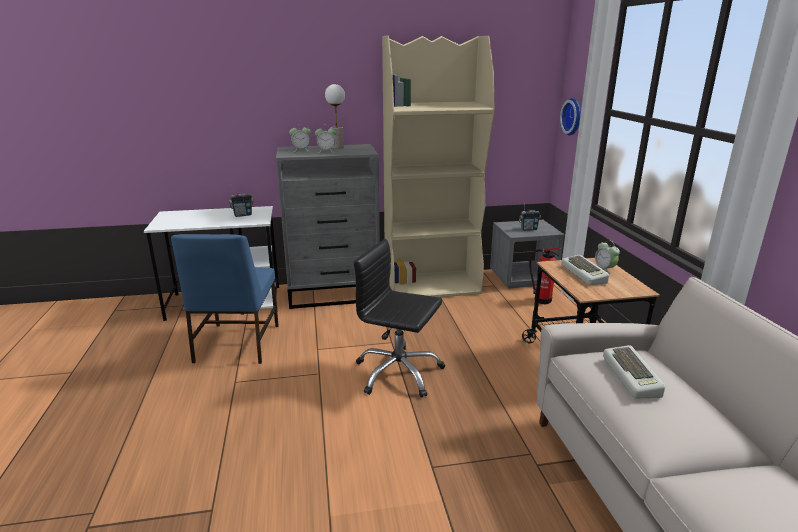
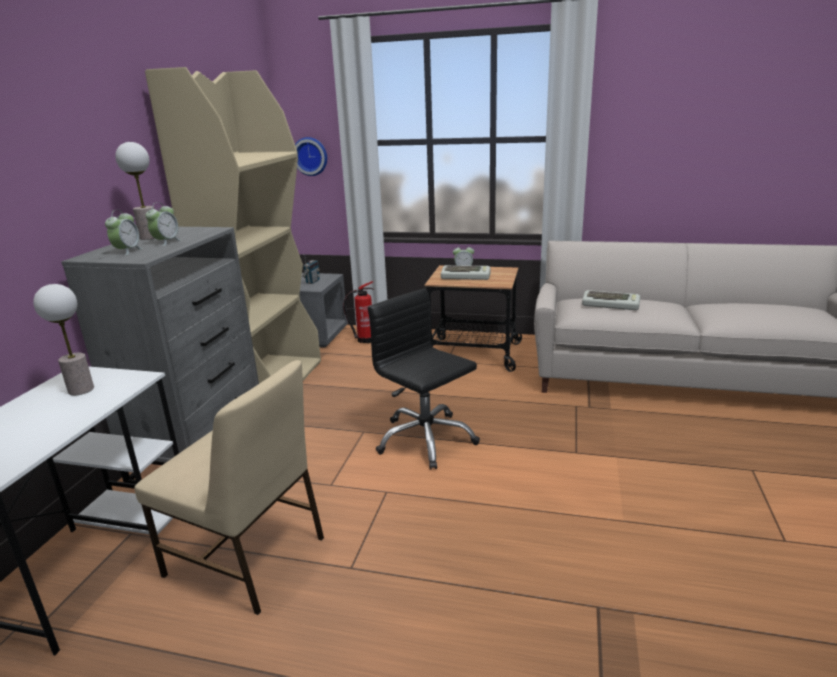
camera: 65 degrees left, 0 degrees up
(236, 344) = (247, 558): blue chair -> beige chair
(243, 215) = (81, 389): radio -> table lamp
(398, 373) = (425, 439): black office chair -> black office chair turned 90 degrees clockwise

